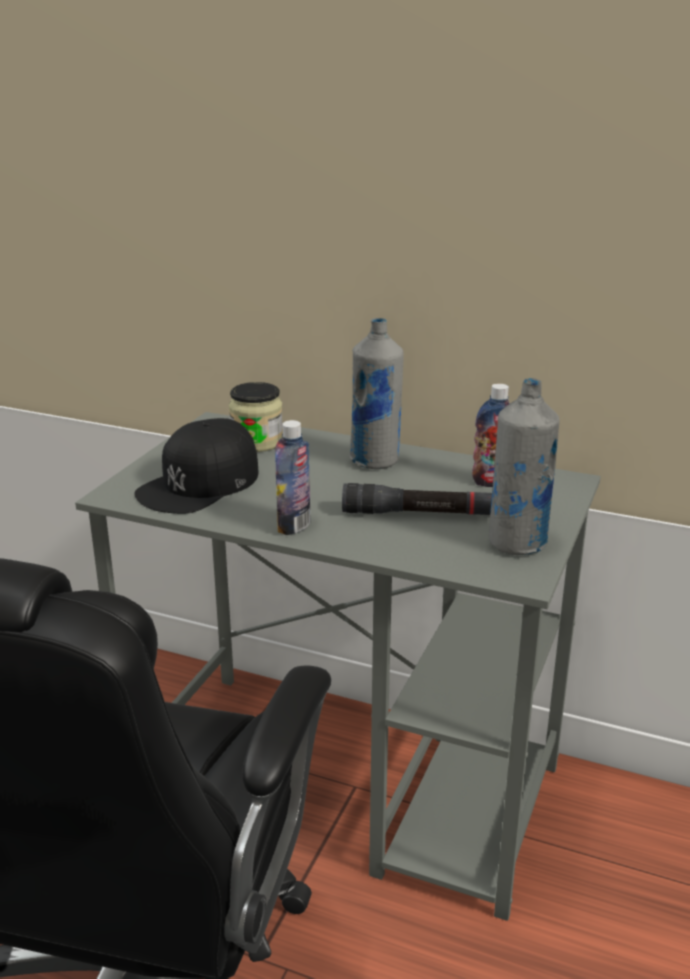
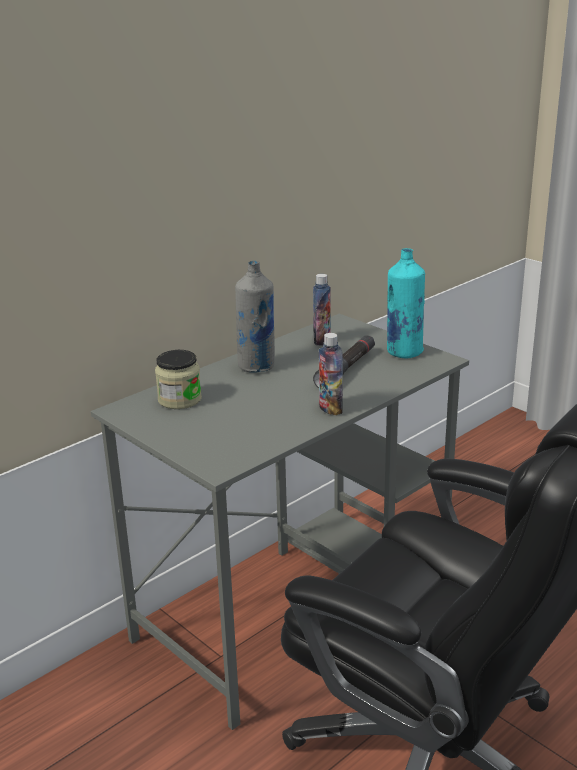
camera: 65 degrees left, 0 degrees up
(200, 483) = (233, 431): black cap -> none
(517, 543) = (404, 352): grey bottle -> turquoise bottle

